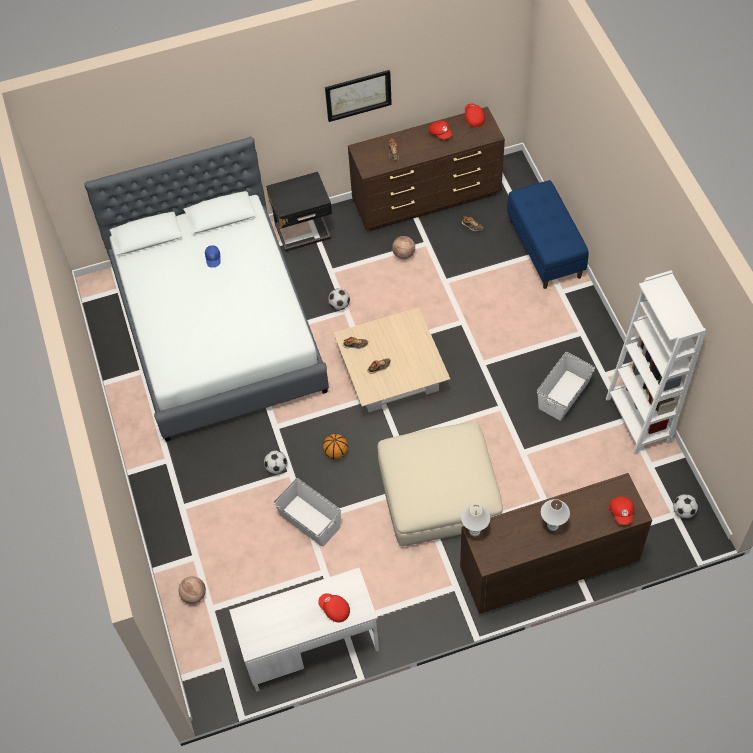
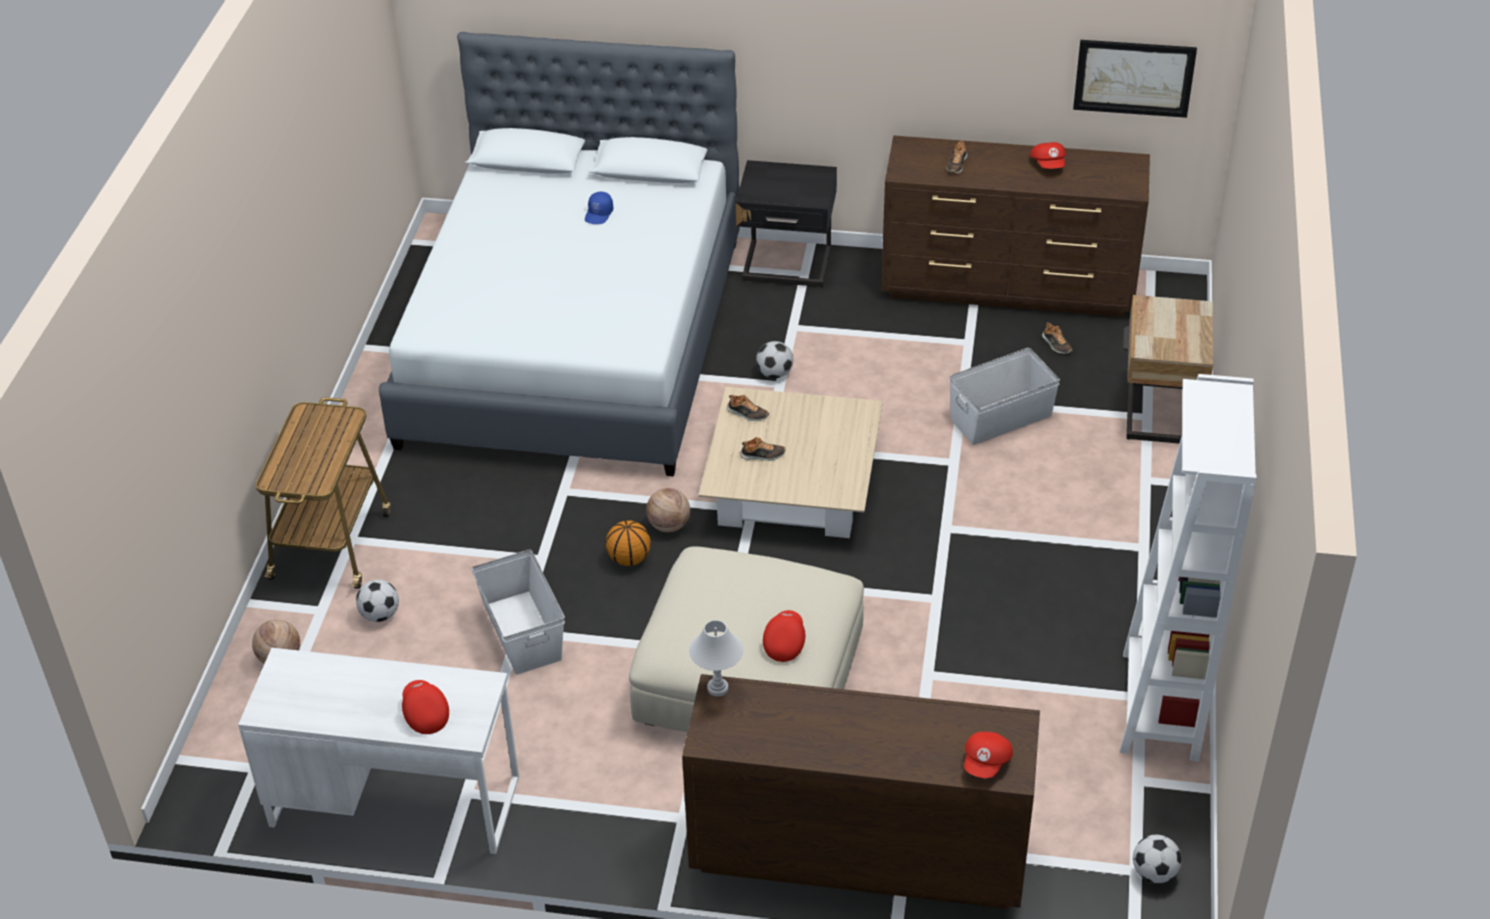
camera: 25 degrees right, 15 degrees down
(173, 514) = (331, 543): none -> cart
(276, 467) = (525, 543): football -> football (380, 615)
(358, 95) = (924, 44): picture -> picture (1134, 77)
(403, 254) = (921, 344): basketball -> basketball (669, 525)
(473, 118) = (1115, 161): red cap -> red cap (784, 642)
(545, 249) = (1158, 414): blue bench -> beige nightstand
(552, 526) = (852, 733): white table lamp -> none
(564, 395) = (1054, 621): white storage box -> white storage box (1002, 417)

